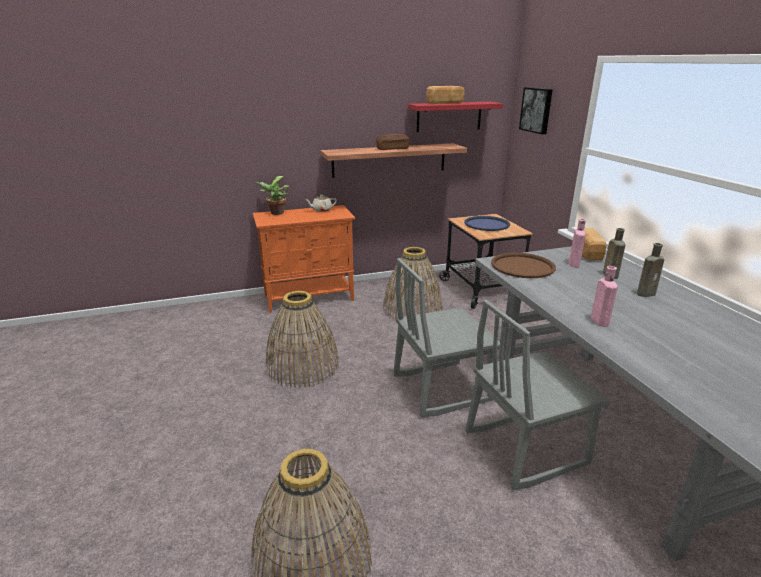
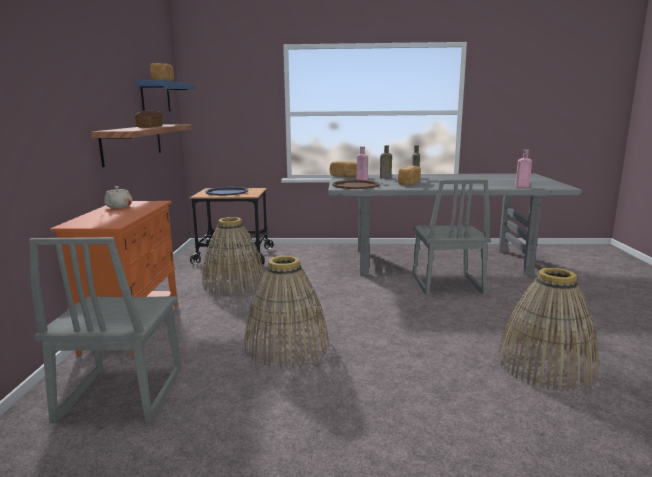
camera: 70 degrees left, 10 degrees down
(275, 213) = (83, 220): potted plant -> none
(440, 388) = (368, 295): grey chair -> grey chair (120, 394)
(449, 116) = (155, 97): red shelf -> blue shelf
(537, 110) = (219, 90): picture -> none
(587, 295) = (410, 183): none -> bread
(598, 321) = (445, 186): pink bottle -> pink bottle (521, 186)

